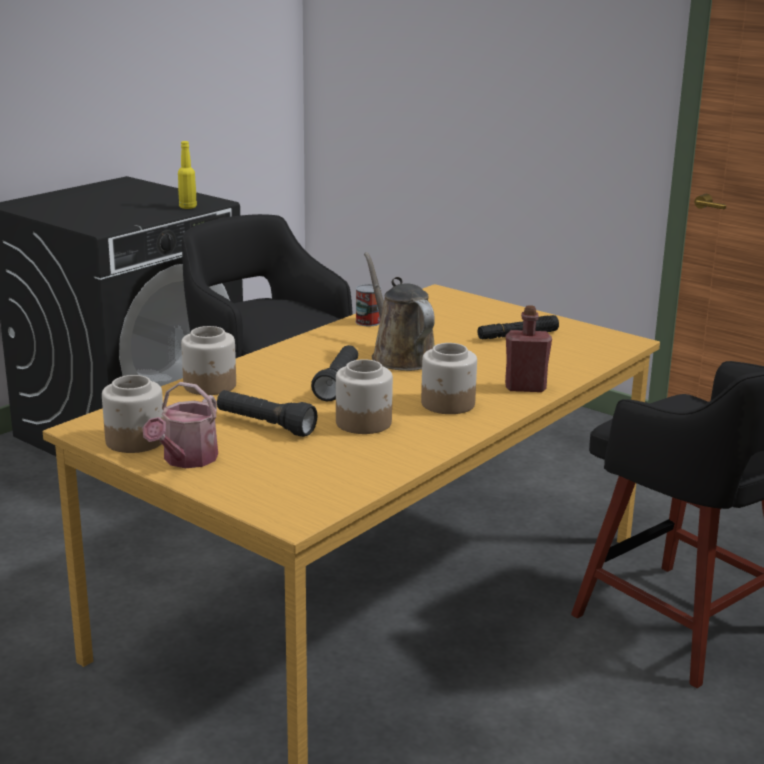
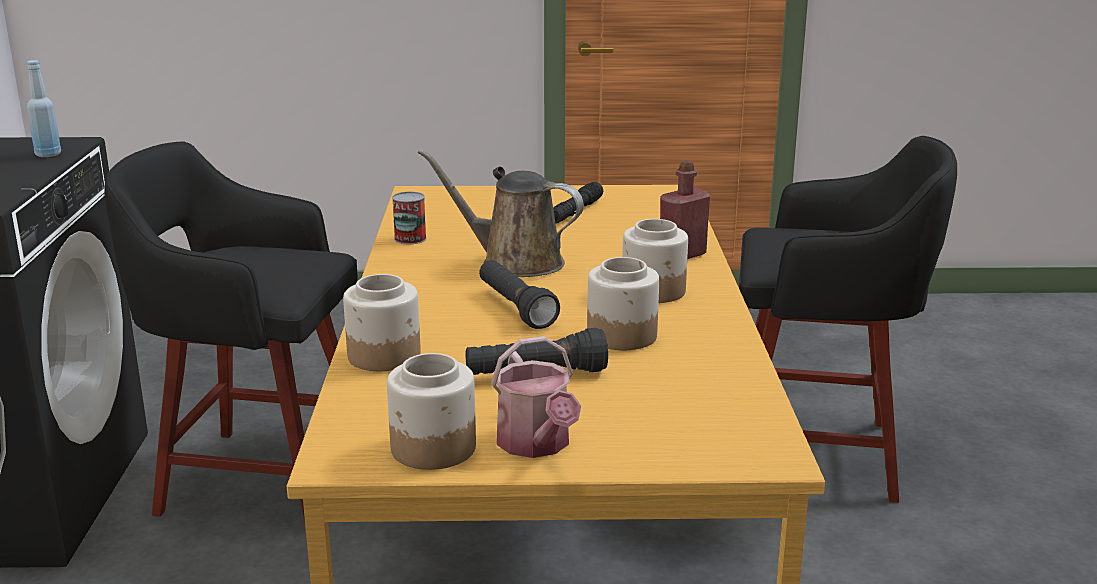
camera: 40 degrees left, 0 degrees up
(187, 207) = (48, 155): yellow bottle -> blue bottle

